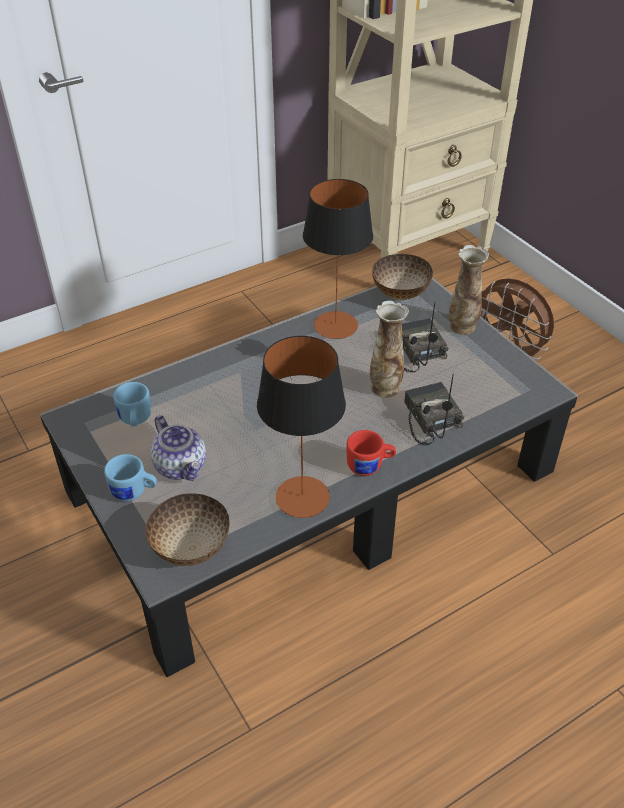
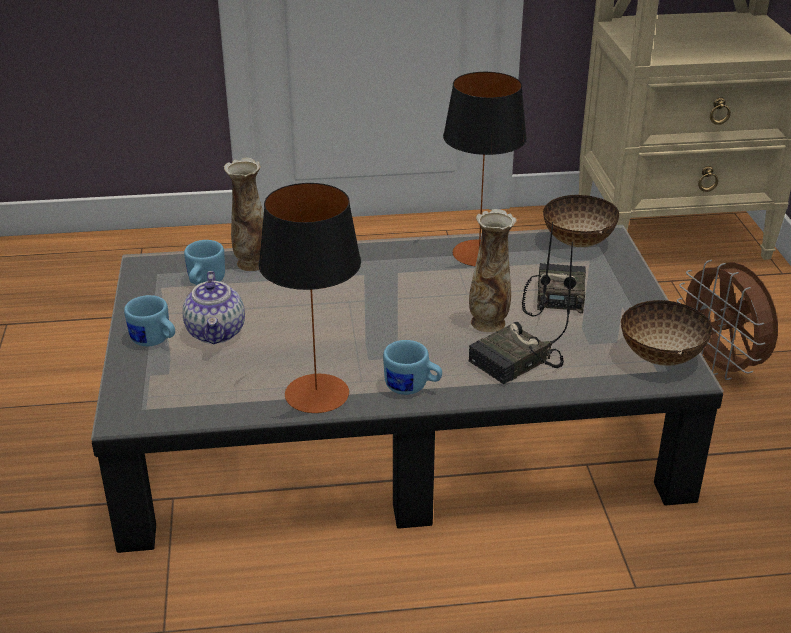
camera: 25 degrees right, 10 degrees down
(190, 548) = (168, 403): bowl -> bowl (659, 356)
(370, 466) = (412, 387): red mug -> blue mug
(429, 418) = (516, 363): radio -> radio turned 135 degrees counterclockwise
(462, 327) = (627, 290): vase -> vase (252, 263)

